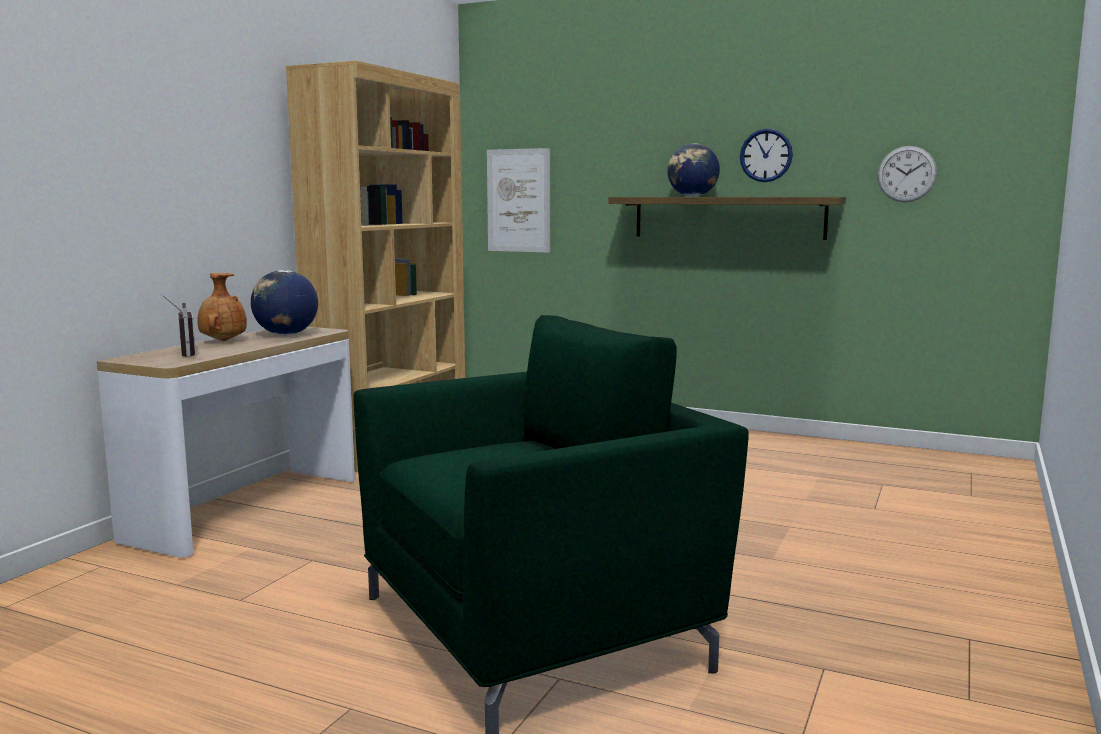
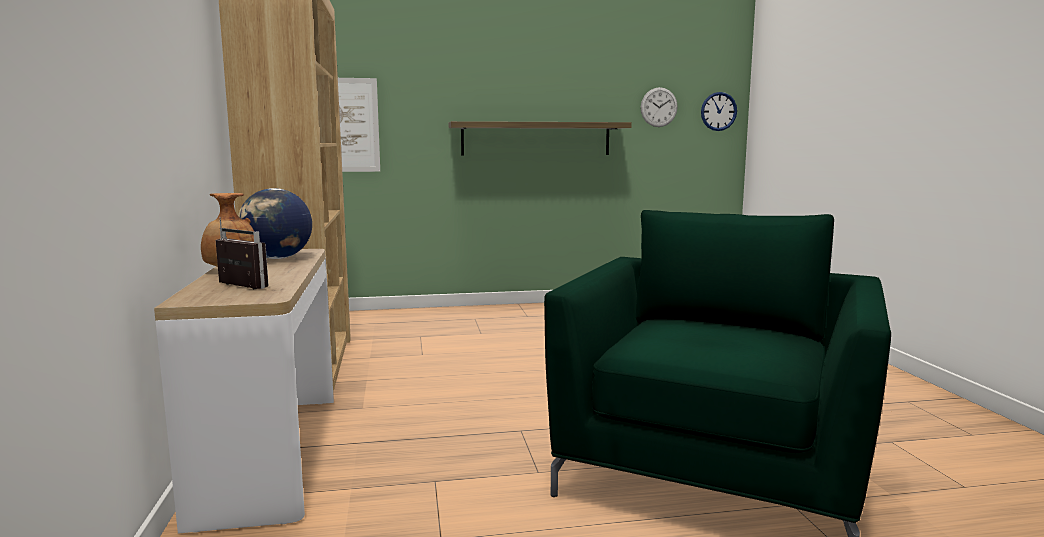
camera: 35 degrees left, 0 degrees up
(692, 196) = (515, 121): globe -> none
(766, 155) = (563, 91): wall clock -> wall clock (718, 111)

